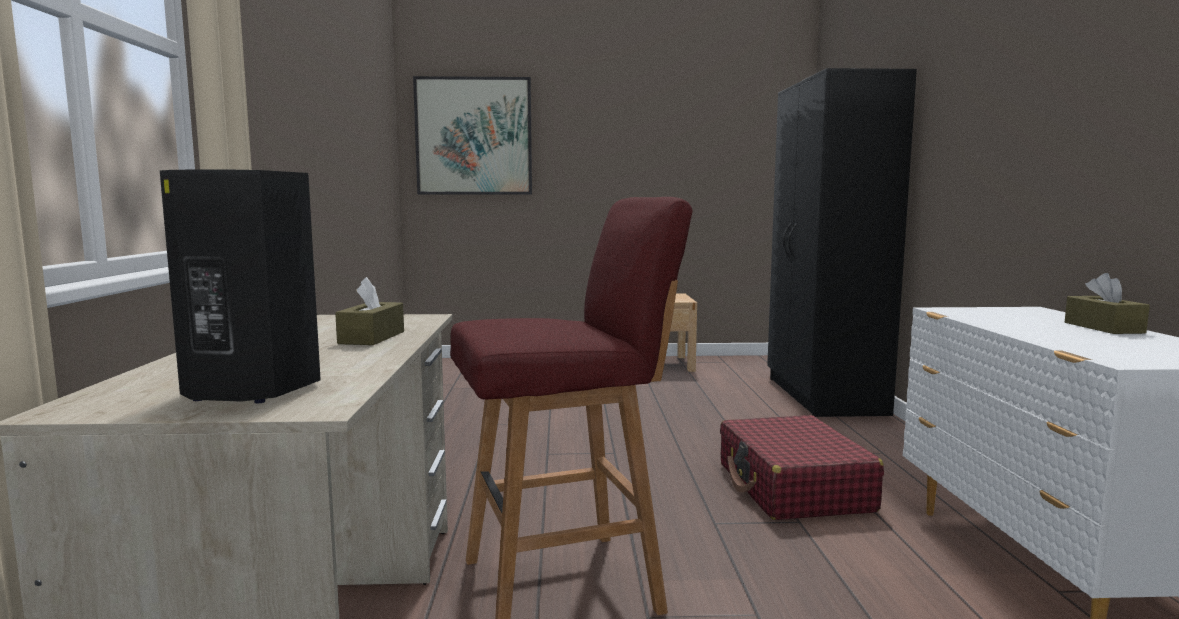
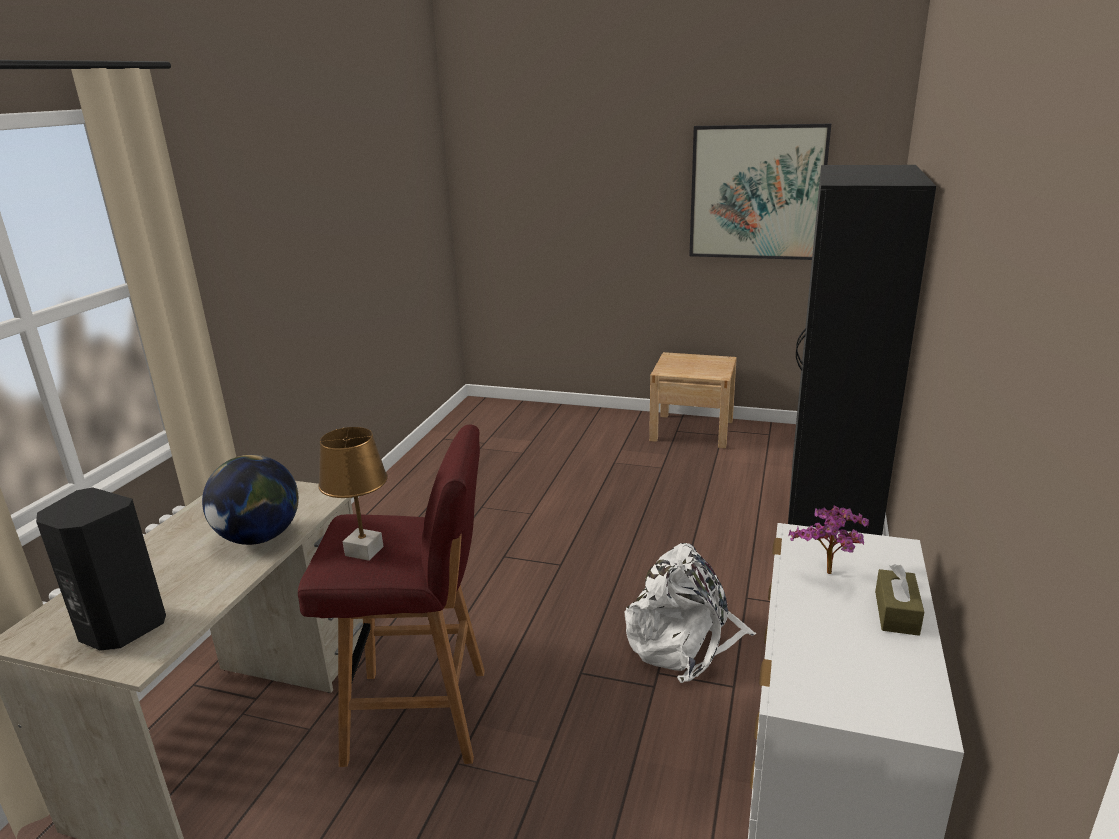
camera: 20 degrees right, 15 degrees up
(372, 337) = (259, 537): brown tissue box -> globe
(474, 136) = (520, 185): picture -> picture (756, 192)
(535, 327) = (363, 551): none -> brown table lamp
(793, 487) = (684, 641): red suitcase -> white backpack
(1011, 320) = (829, 576): none -> potted plant

